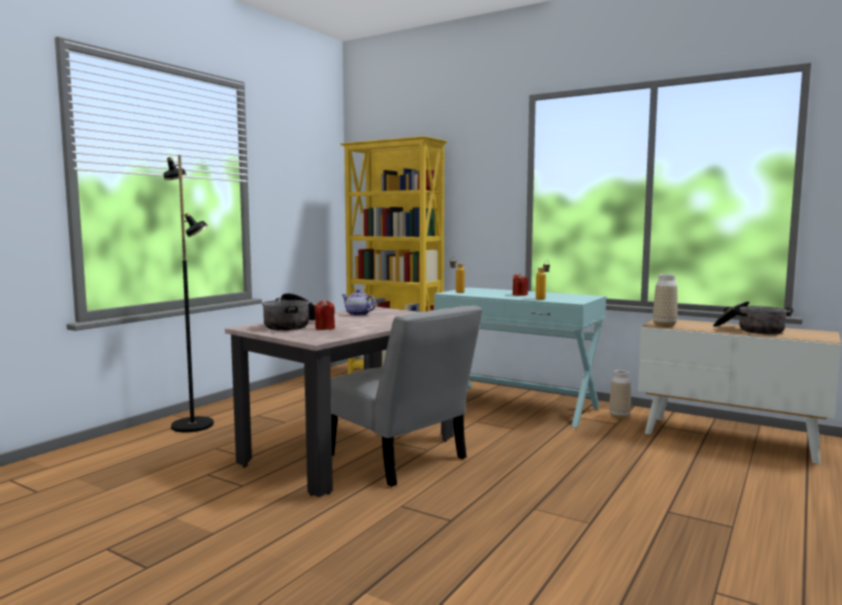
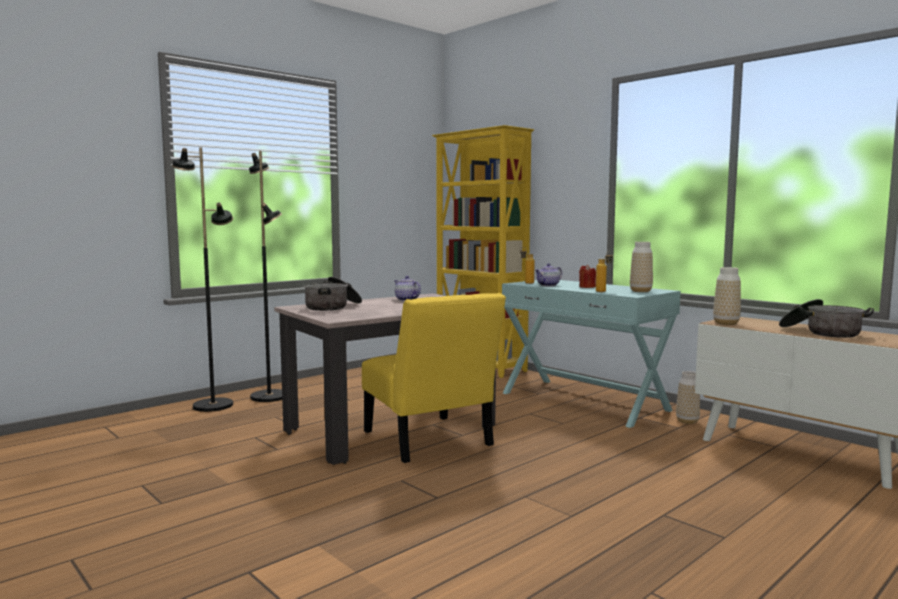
camera: 15 degrees right, 0 degrees up
(132, 441) = (213, 405): none -> black floor lamp
(325, 328) = (358, 310): red candle -> none
(400, 460) = (430, 441): grey chair -> yellow chair
(482, 294) = (548, 285): none -> teapot
(574, 297) = (640, 291): none -> vase

